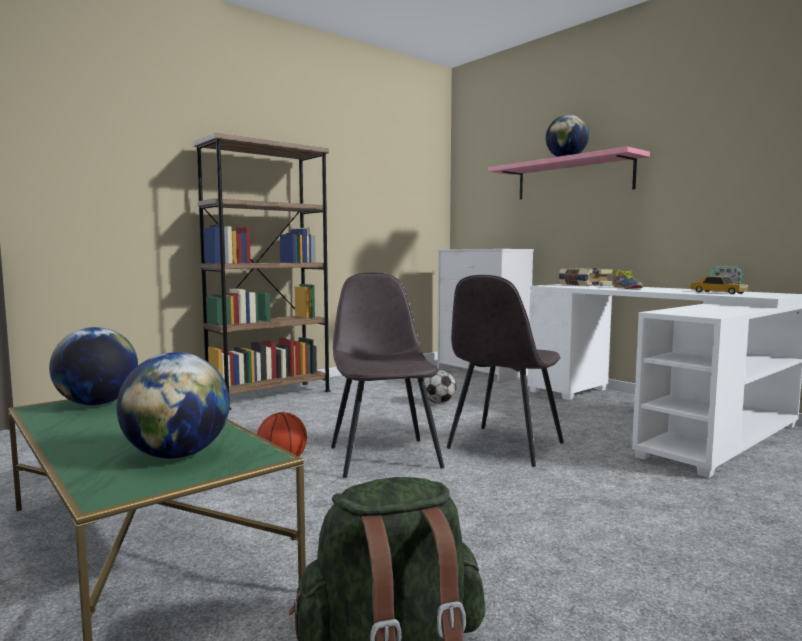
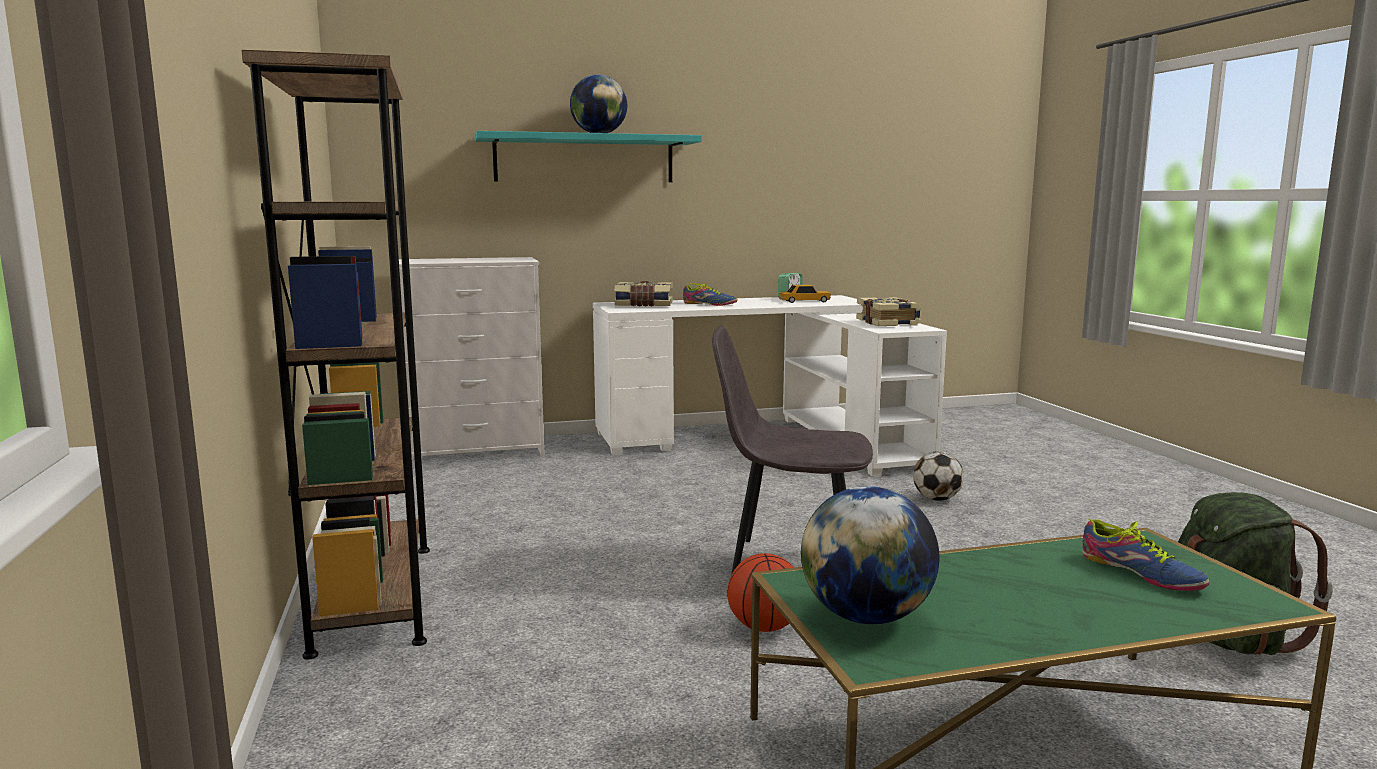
camera: 65 degrees left, 5 degrees up
(177, 455) = (1141, 573): globe -> shoe
(439, 402) = (598, 501): football -> football (936, 499)
(504, 446) = (804, 510): grey chair -> none
(573, 178) = (584, 159): pink shelf -> turquoise shelf
(710, 311) = (888, 323): none -> book

